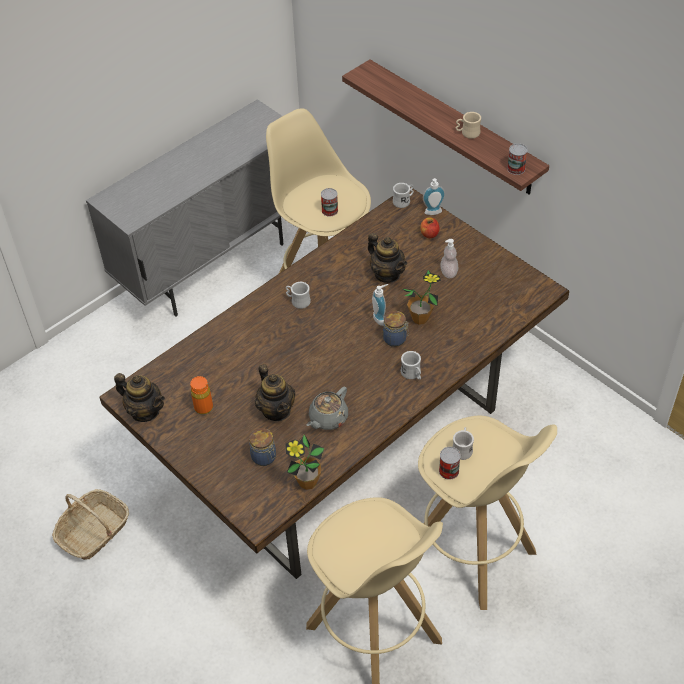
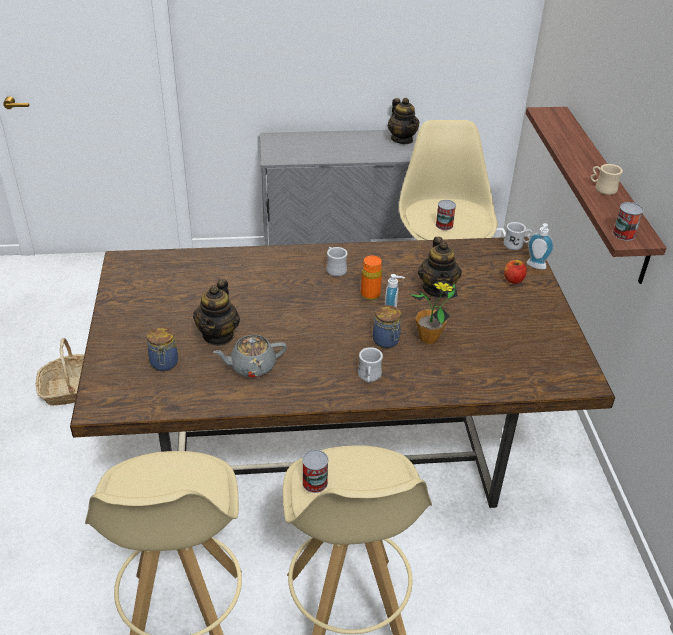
camera: 35 degrees right, 10 degrees down
(145, 411) = (122, 278): teapot -> teapot (402, 139)
(203, 408) = (166, 300): orange bottle -> orange bottle (370, 295)
(307, 482) = (173, 405): potted plant -> none
(448, 272) = (499, 317): soap dispenser -> none
(462, 449) = (350, 472): white mug -> none

